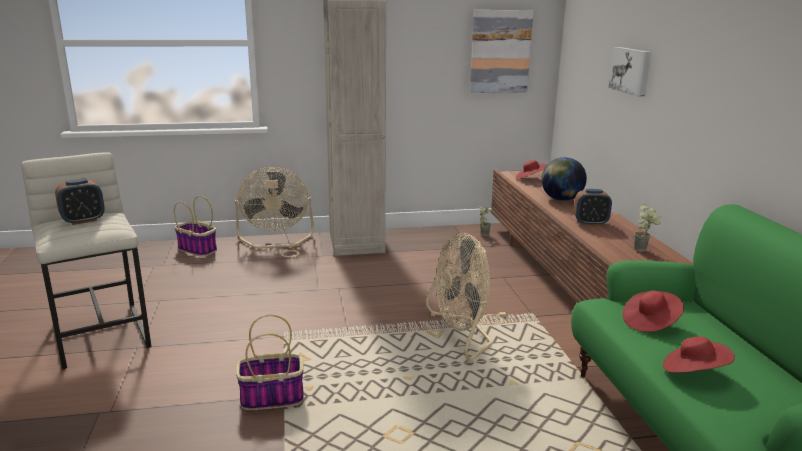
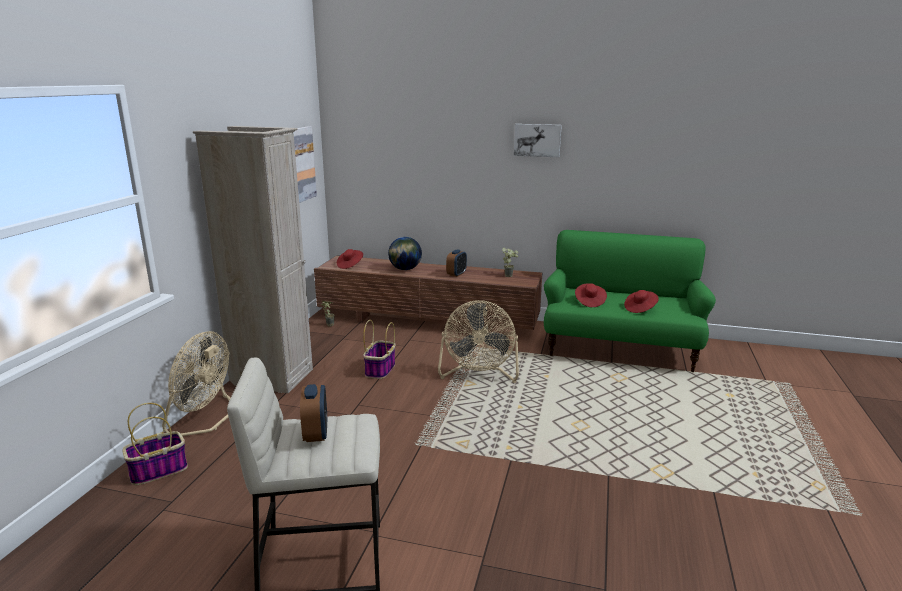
camera: 65 degrees left, 0 degrees up
(271, 398) = (512, 467): basket -> basket (380, 370)
(631, 70) = (436, 165): picture -> picture (537, 140)

